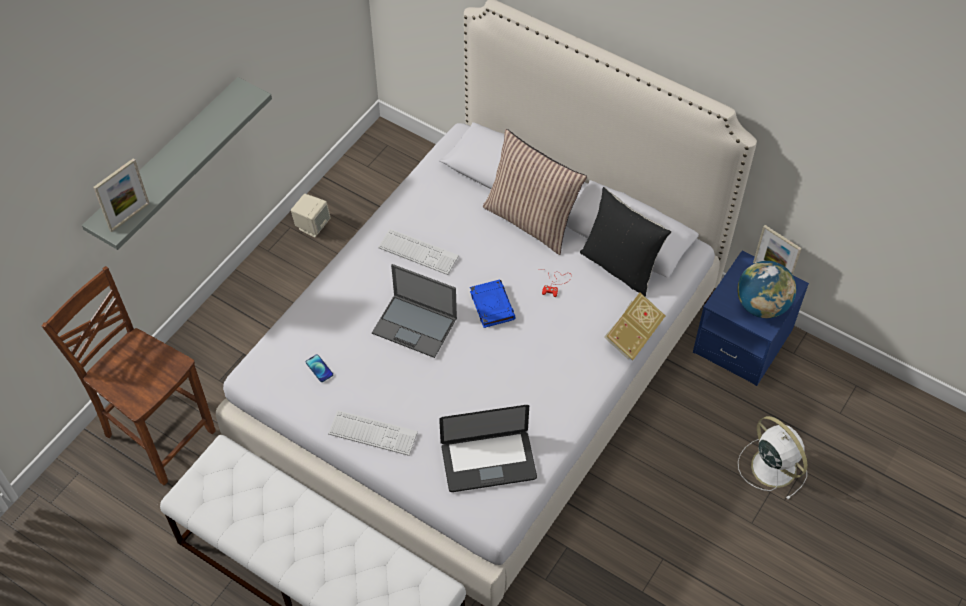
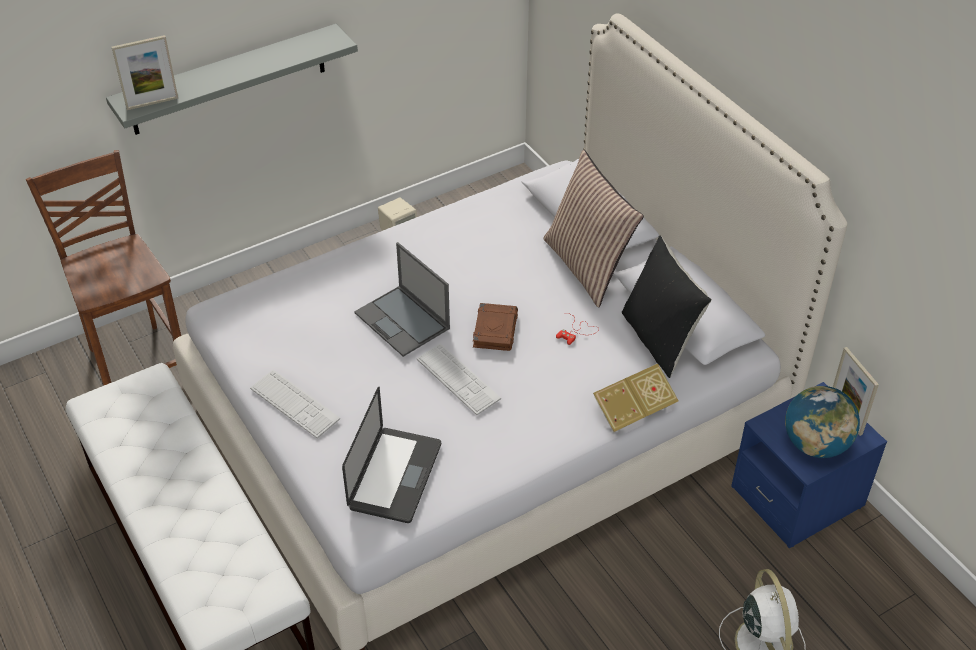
camera: 25 degrees right, 10 degrees down
(319, 368) = (281, 326): phone -> none
(418, 252) = (450, 257): keyboard -> keyboard (458, 379)
(488, 462) = (395, 476): laptop -> laptop turned 90 degrees counterclockwise
(491, 305) = (495, 329): blue book -> brown book

